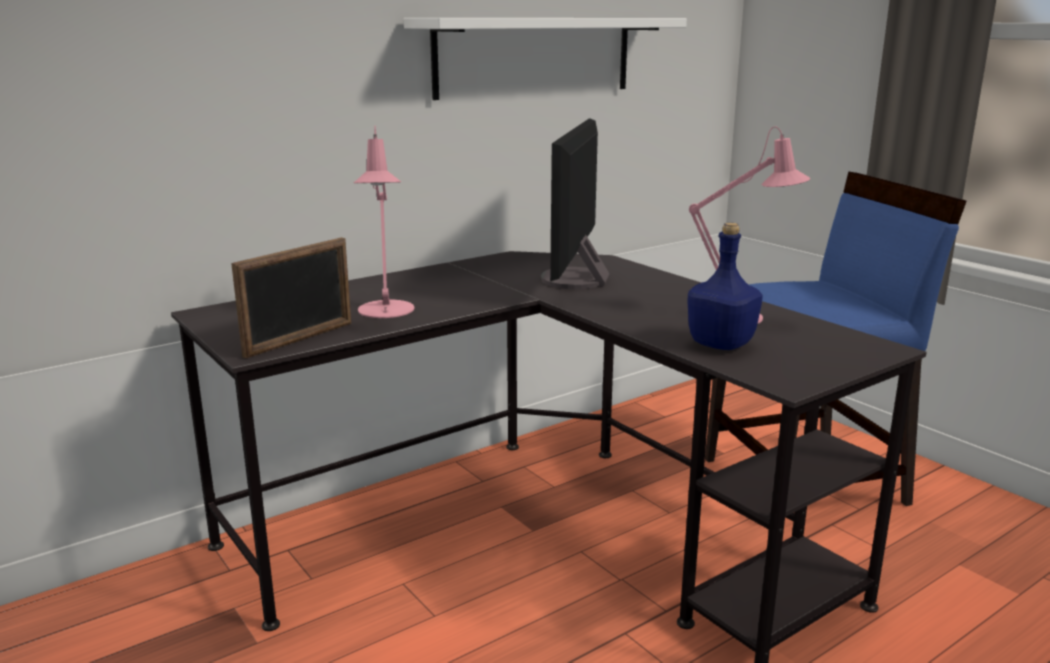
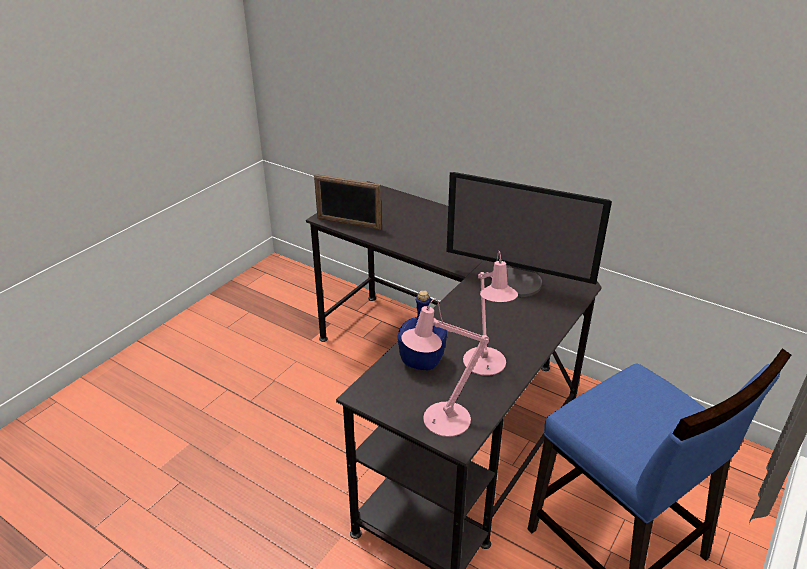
camera: 70 degrees right, 15 degrees up
(386, 312) = (405, 233): pink table lamp -> pink table lamp (440, 421)
(535, 56) = (624, 111): white shelf -> none
(575, 280) = (518, 282): monitor -> monitor turned 150 degrees counterclockwise

